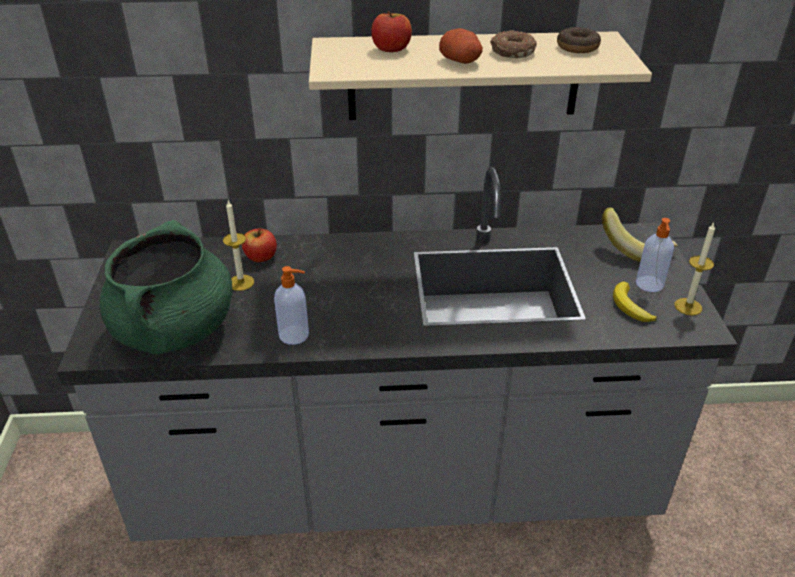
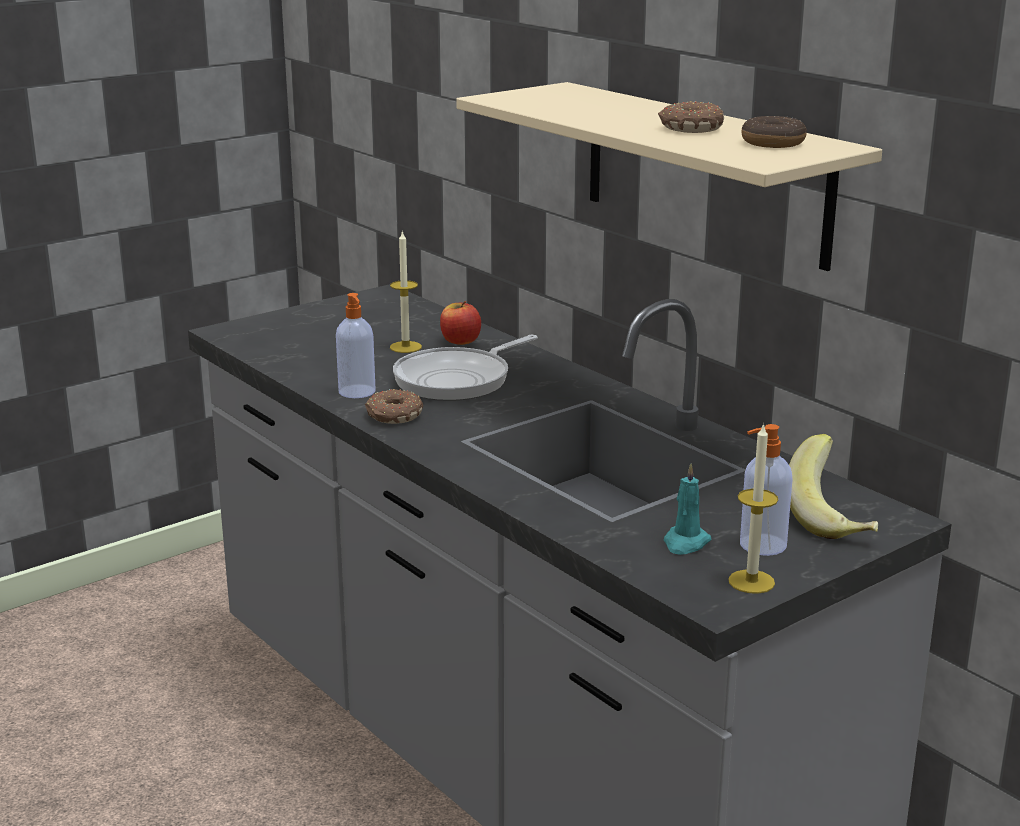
camera: 55 degrees right, 15 degrees down
(175, 330) = (296, 347): green cooking pot -> none
(325, 285) = (458, 380): none -> frying pan
(354, 336) = (393, 416): none -> donut
(391, 49) = (595, 100): apple -> none
(461, 61) = (618, 120): potato -> none
(630, 306) = (685, 543): banana -> turquoise candle

